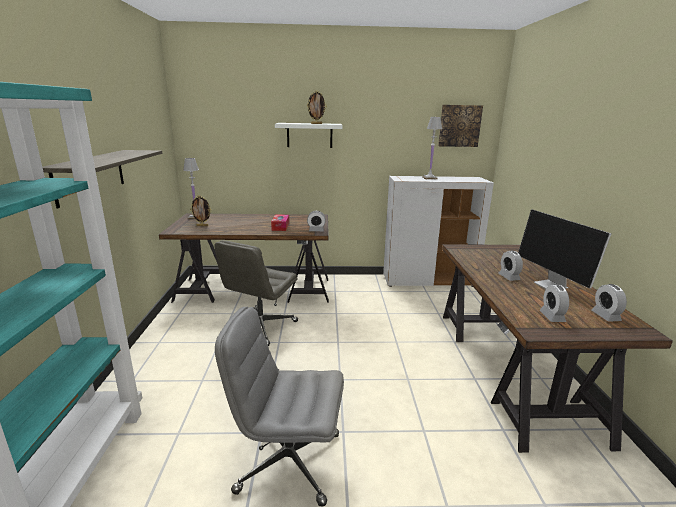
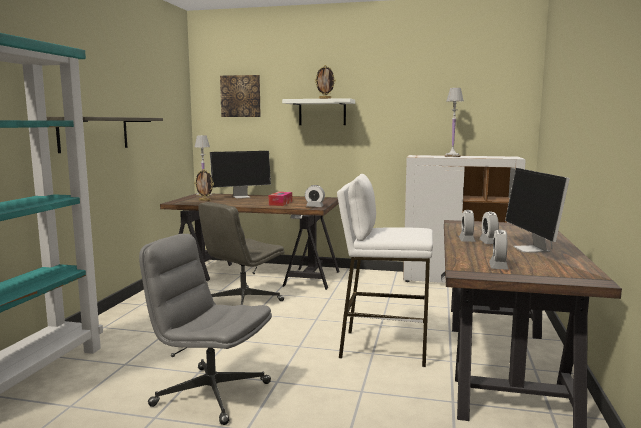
camera: 15 degrees right, 10 degrees down
(235, 218) = (242, 196): none -> monitor
(413, 370) = (383, 347): none -> white stool
(459, 126) = (489, 98): picture -> picture (240, 96)
(605, 316) = (564, 270): alarm clock -> alarm clock (466, 240)

